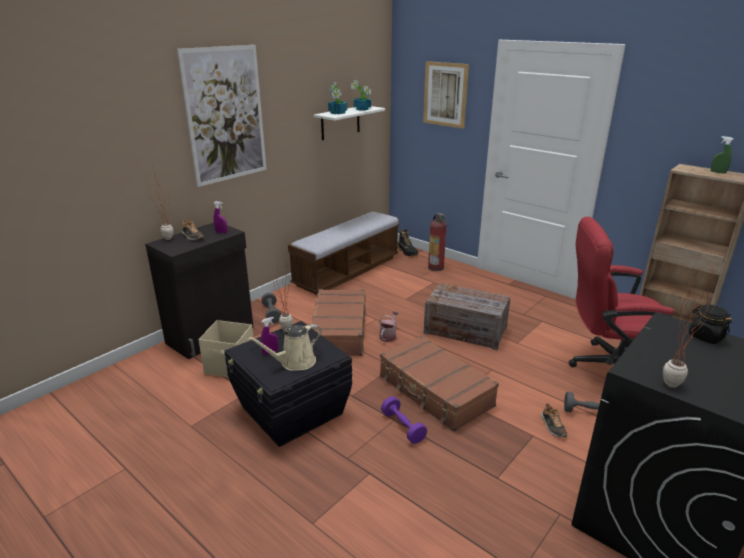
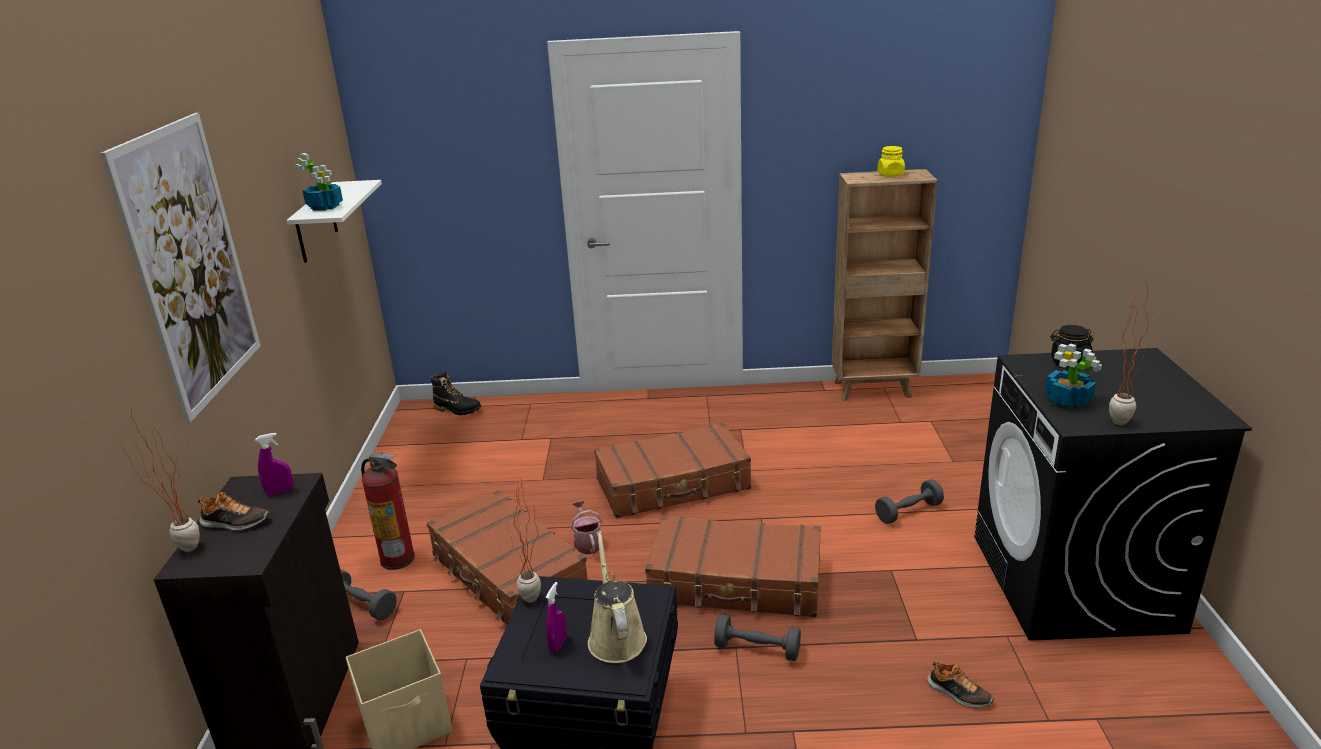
camera: 40 degrees left, 0 degrees up
(294, 362) = (616, 637): beige watering can -> beige watering can turned 150 degrees clockwise
(347, 271) = (400, 478): bench -> none
(362, 109) = (350, 190): potted plant -> potted plant (1068, 400)
(403, 427) = (757, 649): purple dumbbell -> grey dumbbell
(436, 267) = (527, 415): fire extinguisher -> fire extinguisher (398, 558)
(445, 94) = (467, 137): picture -> none
(465, 331) = (673, 485): crate -> brown suitcase
(552, 426) = (895, 548): shoe -> shoe (958, 693)
(608, 367) = (865, 451): red office chair -> none
(718, 172) = (890, 174): green spray bottle -> yellow jar

